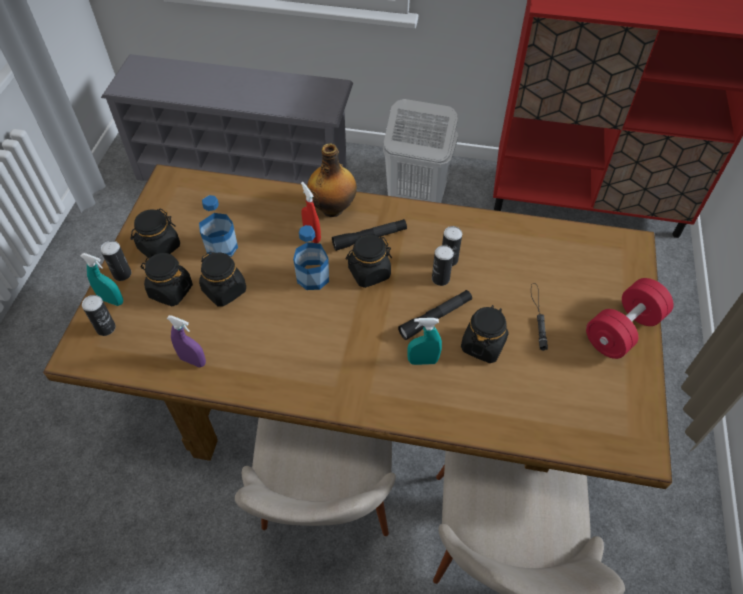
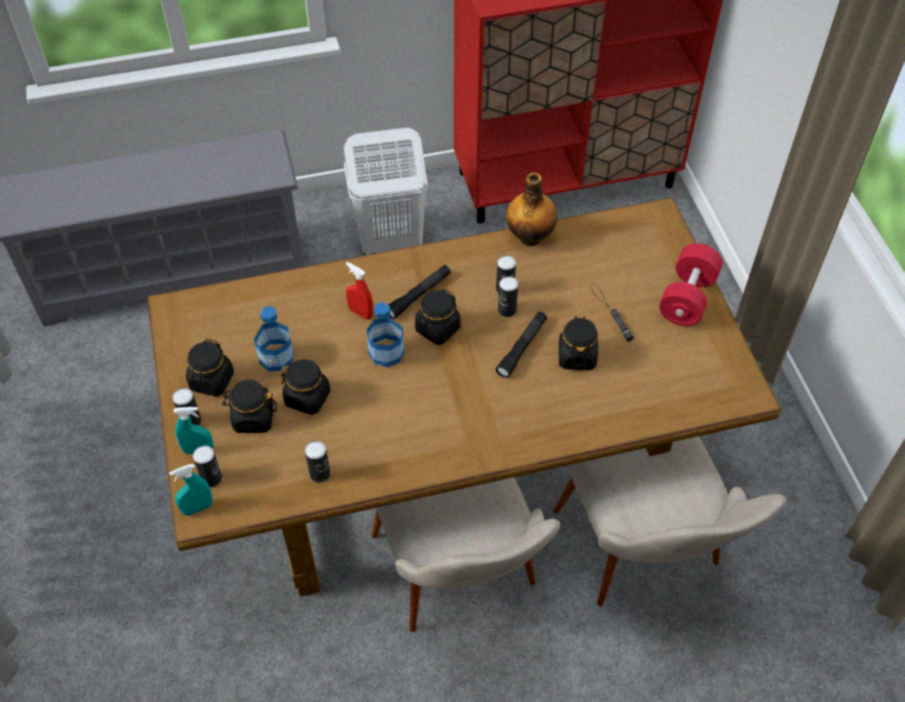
camera: 25 degrees left, 0 degrees up
(193, 360) = (320, 473): purple spray bottle -> can
(333, 208) = (365, 278): bottle -> bottle (530, 236)
(423, 361) = (532, 391): turquoise spray bottle -> turquoise spray bottle (197, 508)

